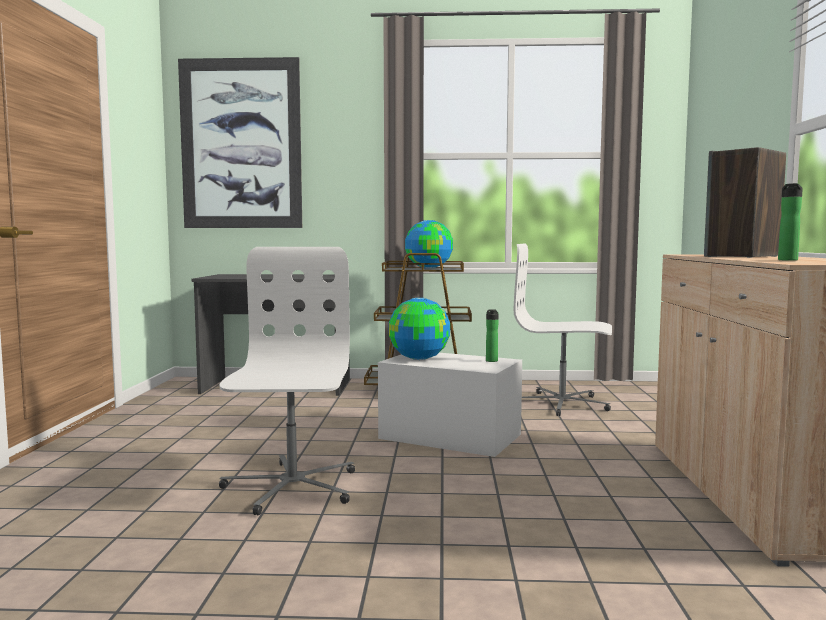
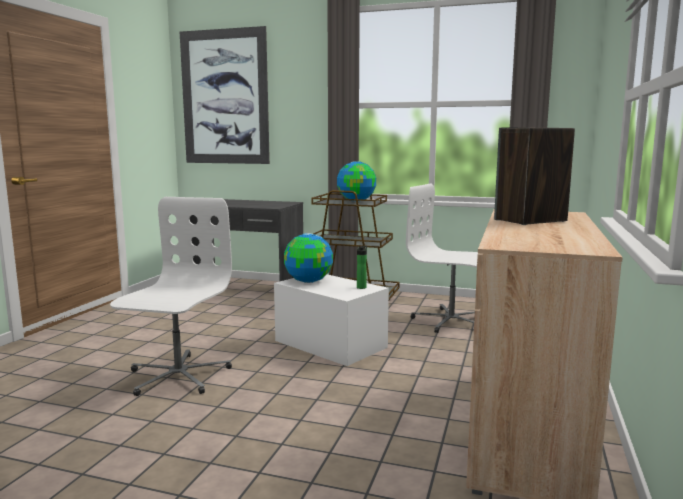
camera: 15 degrees right, 5 degrees up
(787, 260) = (525, 235): bottle -> none

